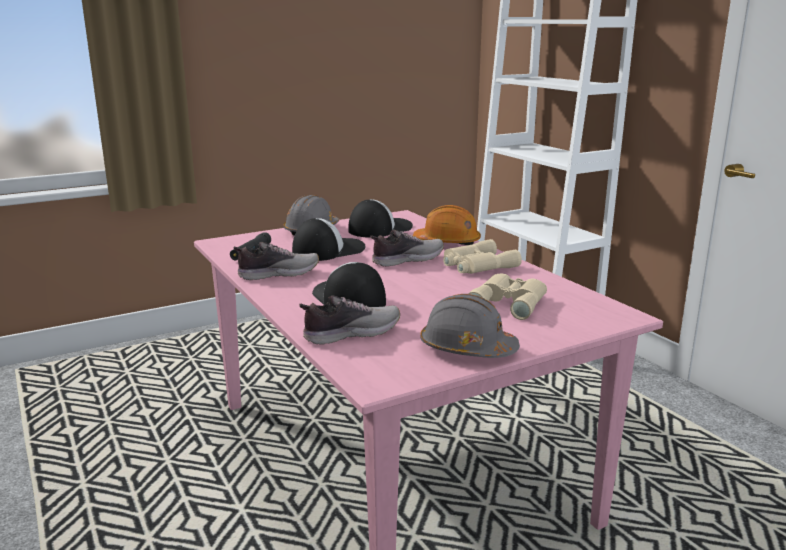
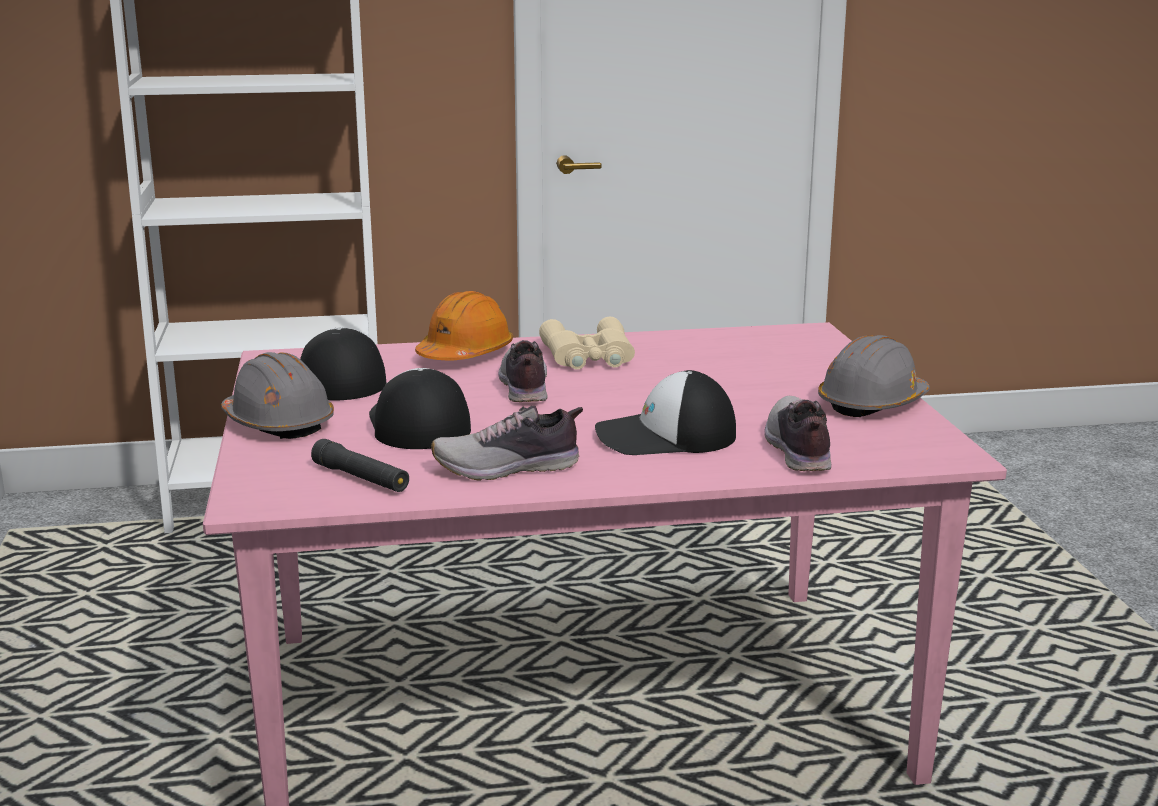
camera: 70 degrees left, 0 degrees up
(277, 274) = (508, 468): shoe -> shoe turned 105 degrees counterclockwise
(509, 302) = (739, 364): beige binoculars -> none

